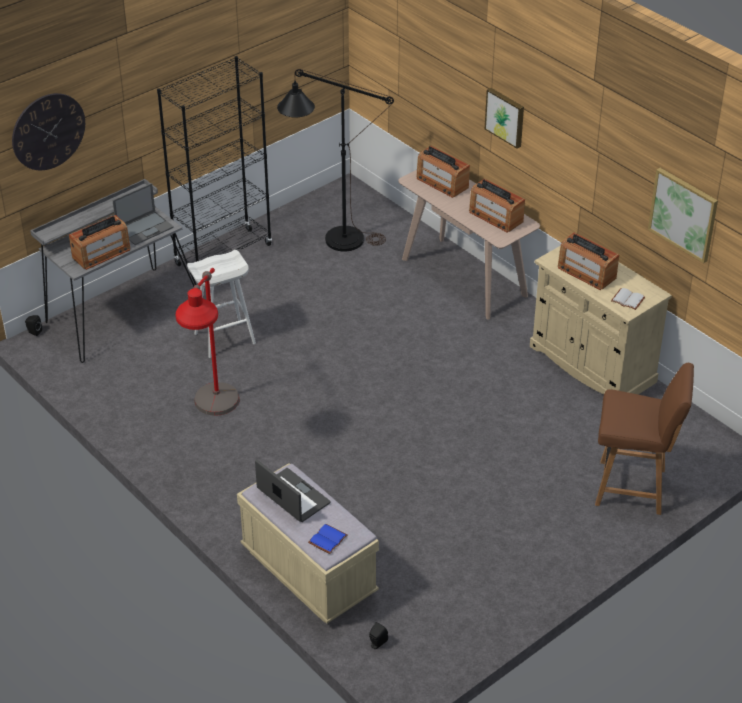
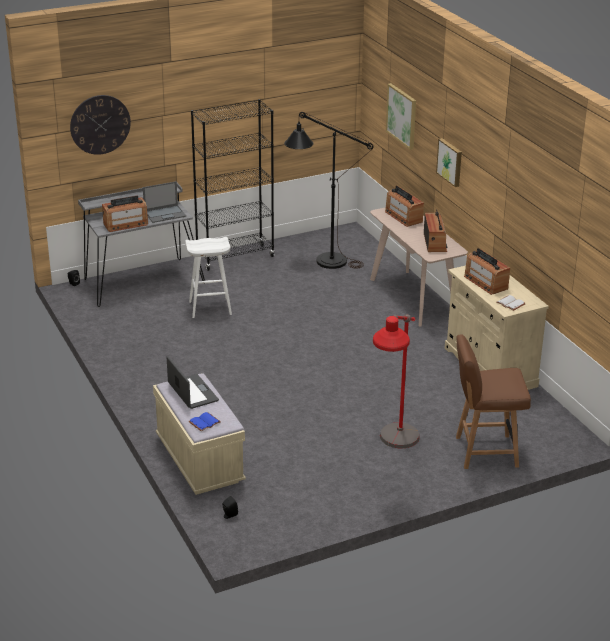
camera: 15 degrees right, 10 degrees down
(214, 422) = (176, 357): red floor lamp -> red floor lamp (393, 452)
(495, 217) = (434, 242): radio -> radio turned 150 degrees counterclockwise
(632, 487) = (484, 451): brown chair -> brown chair turned 150 degrees clockwise
(683, 214) = (558, 233): picture -> picture (402, 116)

